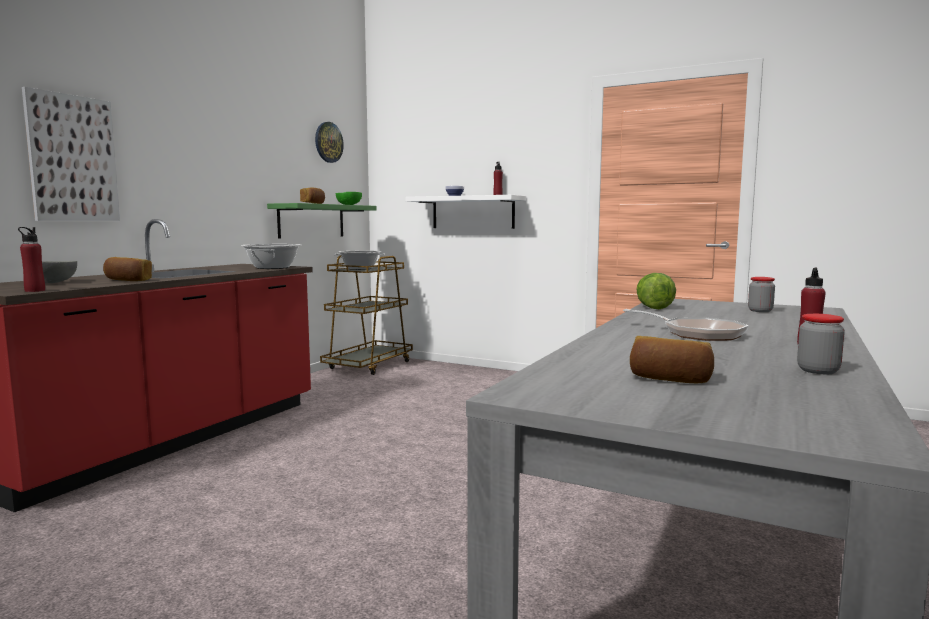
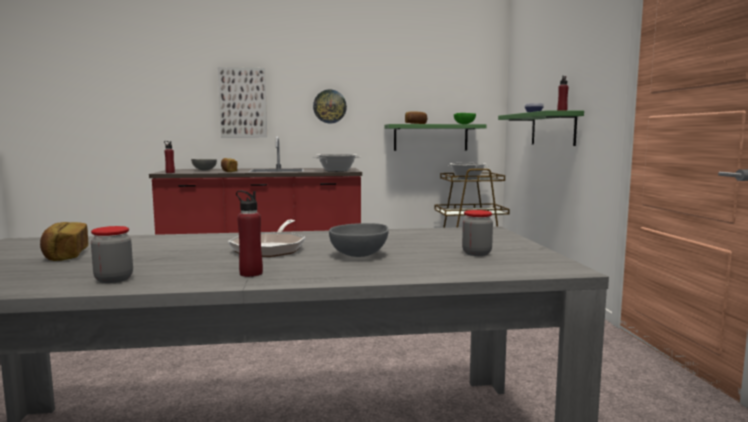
camera: 55 degrees right, 0 degrees up
(328, 142) = (454, 72): wall clock -> wall clock (329, 106)
(473, 212) = (553, 129): white shelf -> green shelf
(652, 307) = (419, 231): lettuce -> none
(750, 324) = (360, 255): none -> grey bowl

